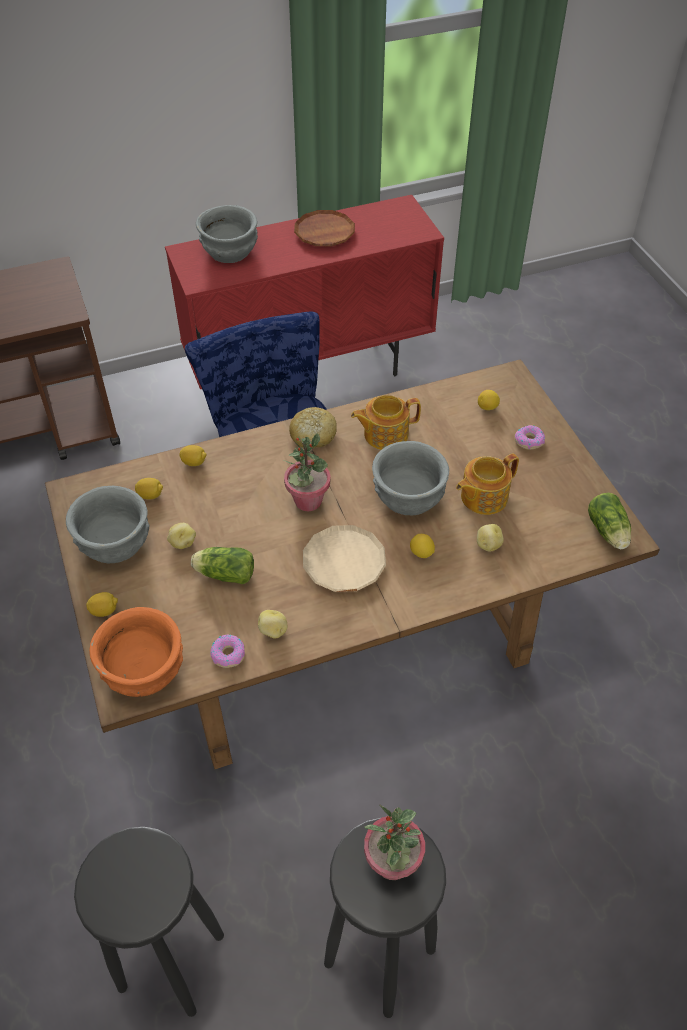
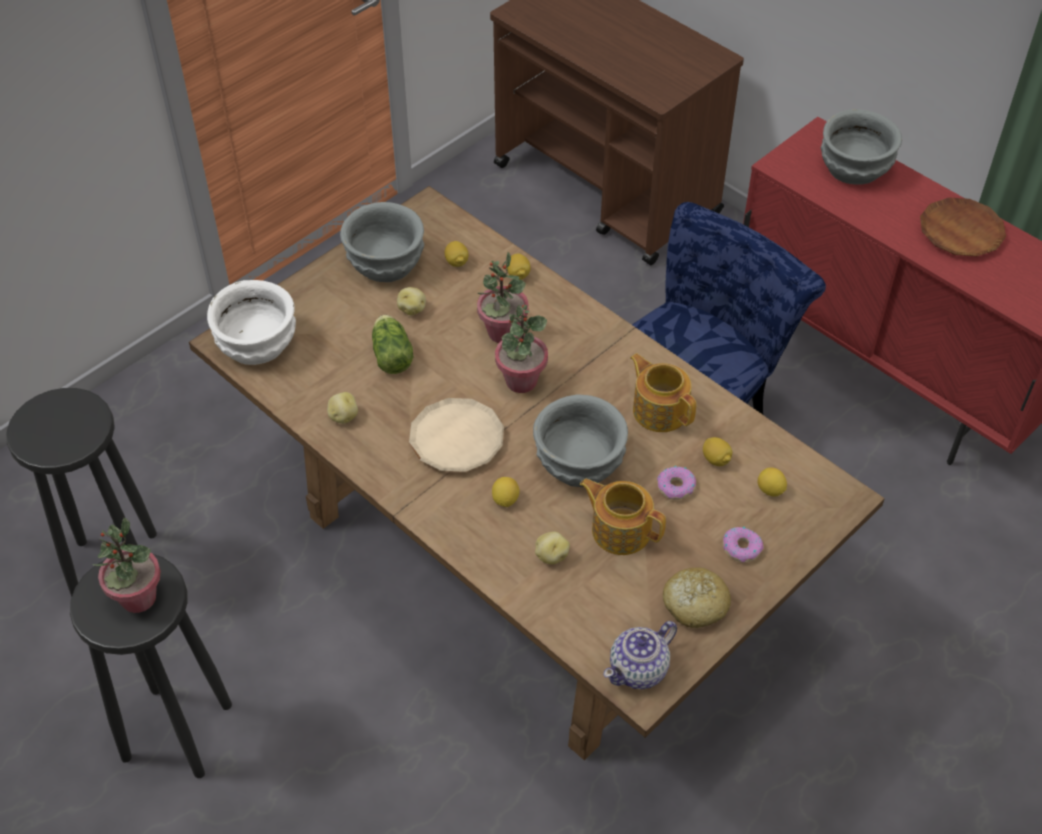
camera: 65 degrees right, 0 degrees up
(104, 611) = (306, 290): lemon -> lemon (716, 459)
(145, 669) = (258, 344): orange bowl -> white bowl
(228, 654) = (301, 394): donut -> donut (676, 487)
(249, 494) = (502, 332): none -> potted plant
(313, 435) = (617, 350): bread -> bread (694, 604)
(608, 532) = (639, 669): lettuce -> teapot

